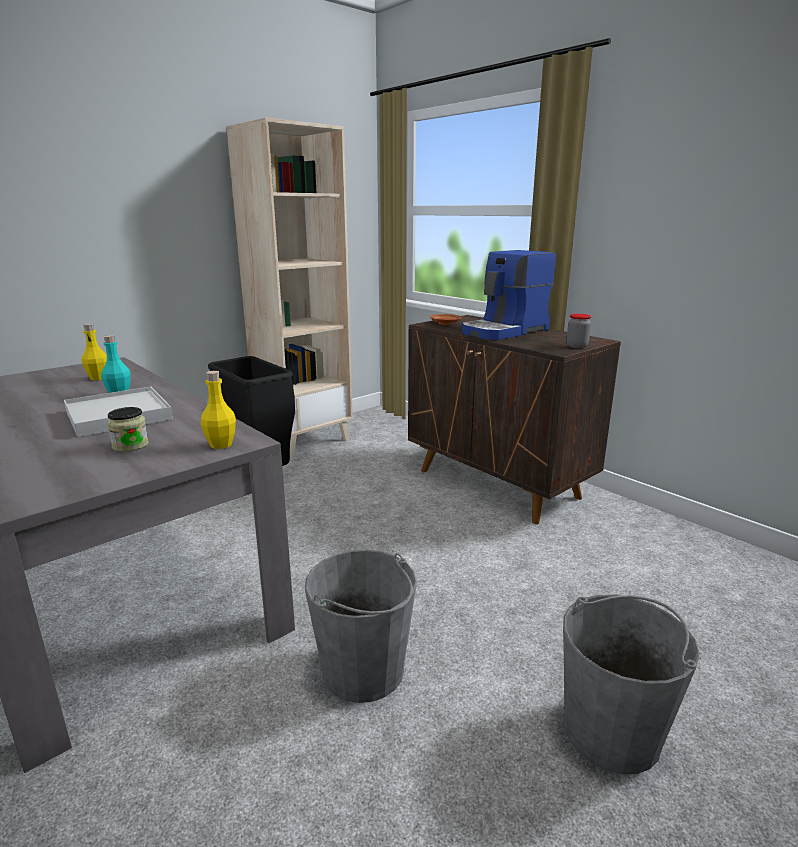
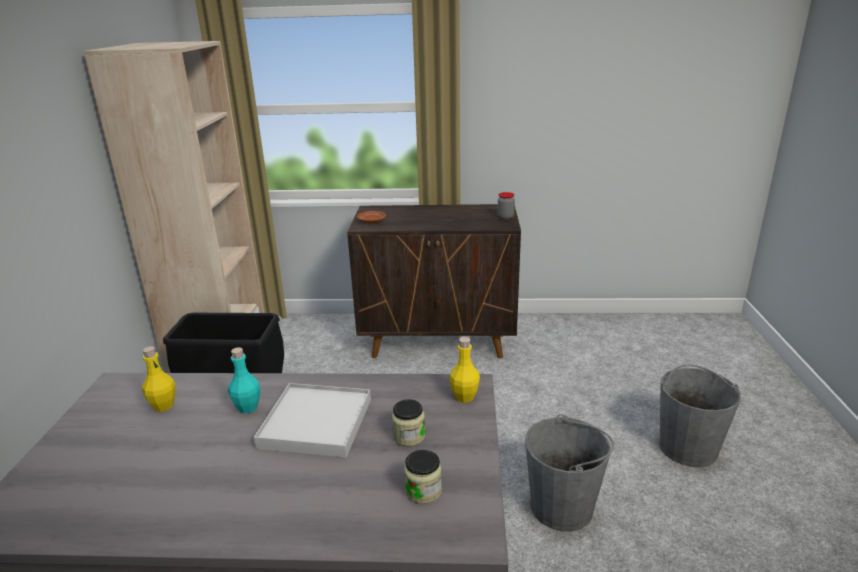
camera: 45 degrees left, 5 degrees up
(48, 474) = (423, 490): none -> jar
(505, 331) = (432, 216): coffee machine -> none

